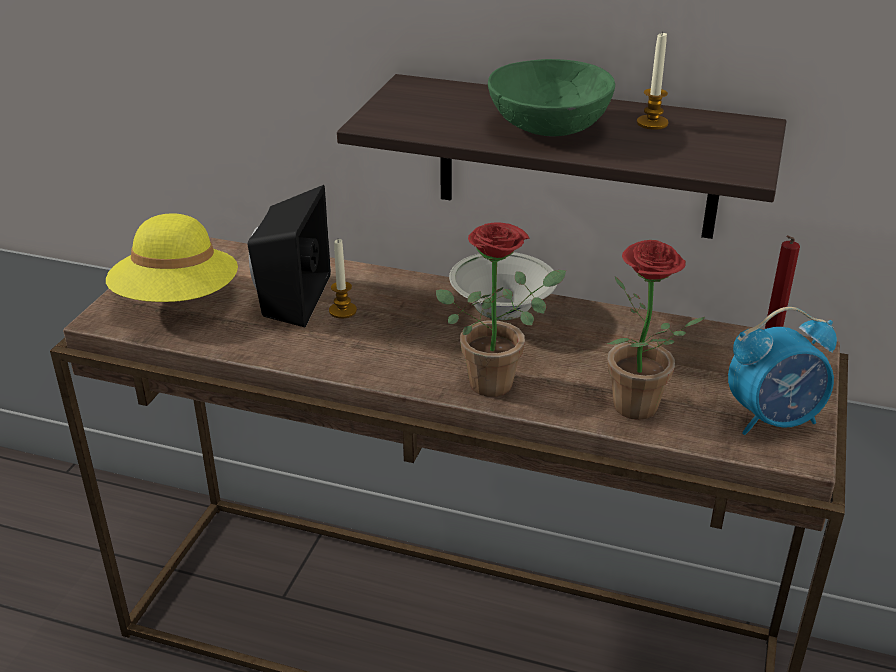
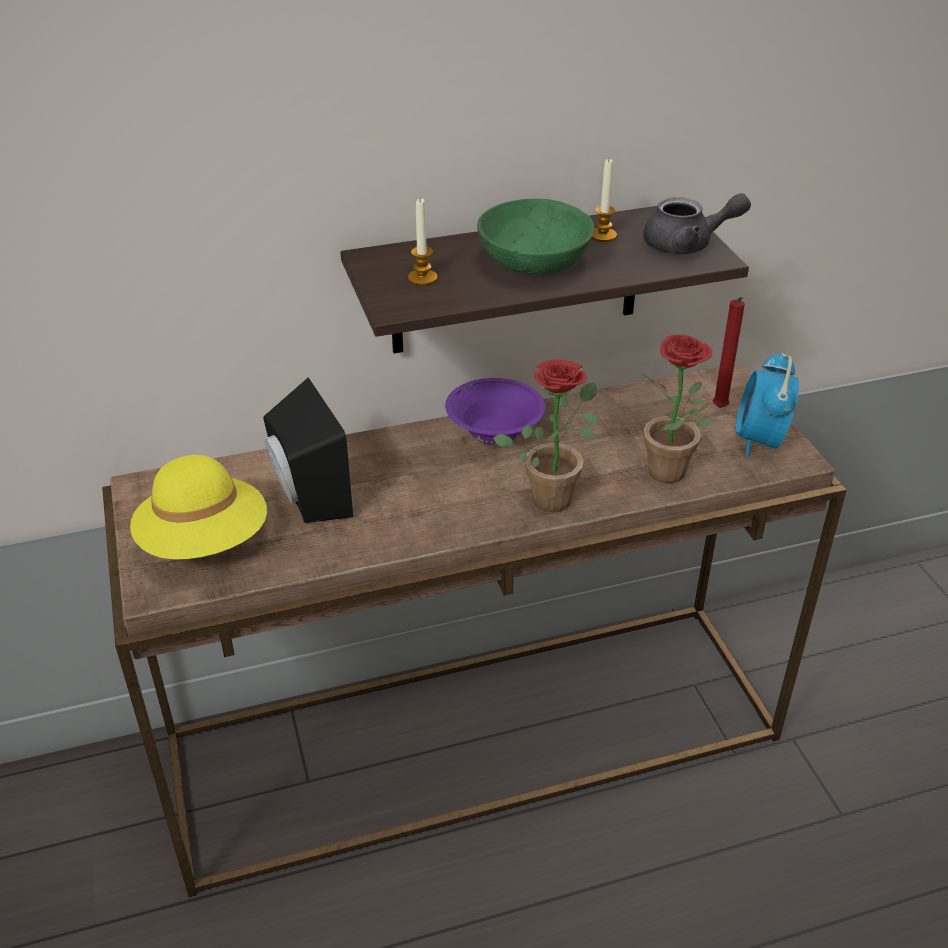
camera: 35 degrees left, 5 degrees up
(342, 311) = (366, 488): candle -> candle (422, 278)
(501, 313) = (494, 436): white bowl -> purple bowl
(732, 153) = (687, 245): none -> grey teapot
(773, 419) = (759, 441): alarm clock -> alarm clock turned 150 degrees clockwise

